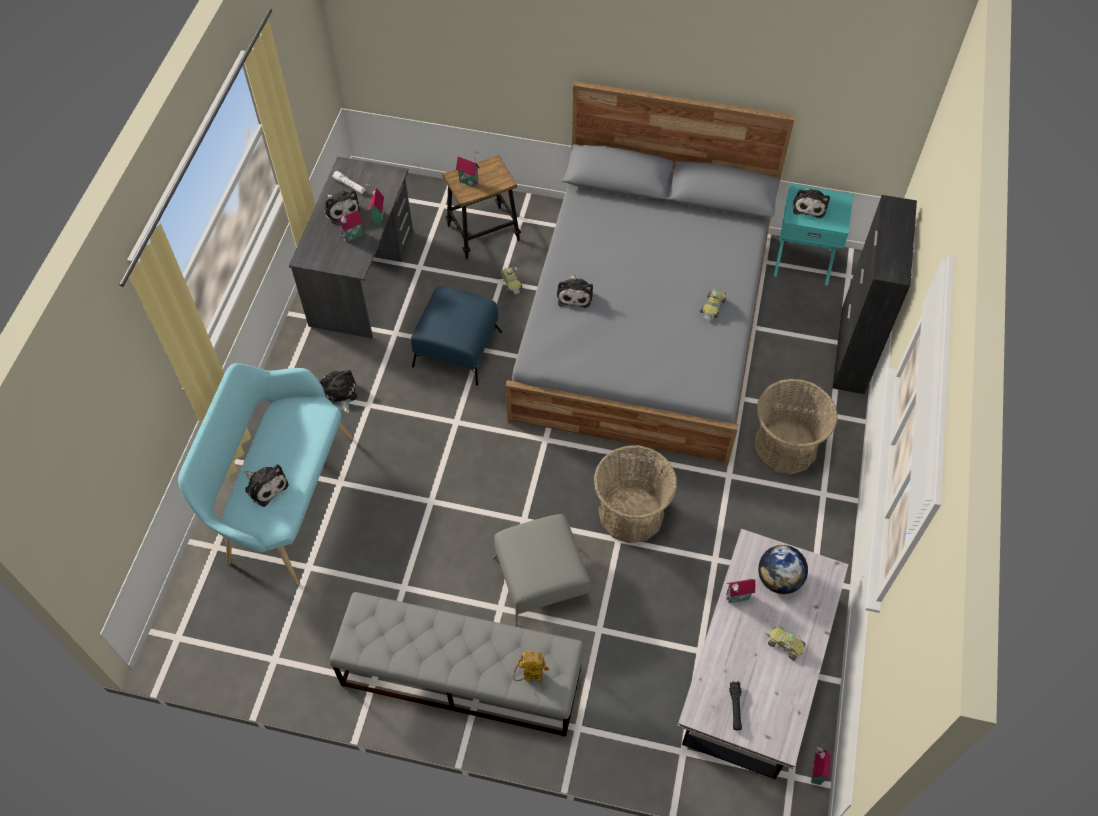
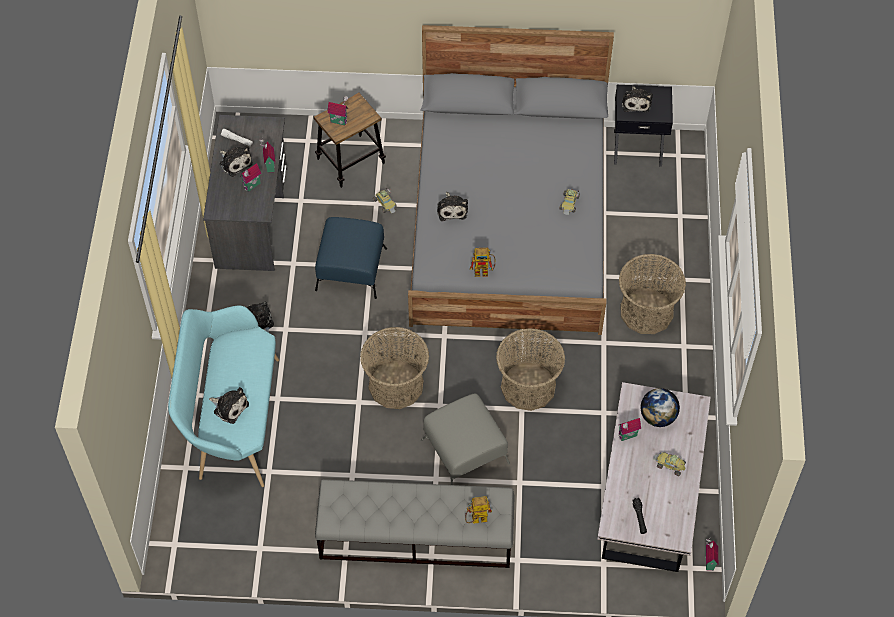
camera: 10 degrees left, 0 degrees up
(478, 488) = (396, 385): none -> basket
(598, 370) = (484, 271): none -> toy robot
(803, 260) = (637, 147): turquoise nightstand -> black nightstand
(852, 351) = (691, 221): black cabinet -> none

